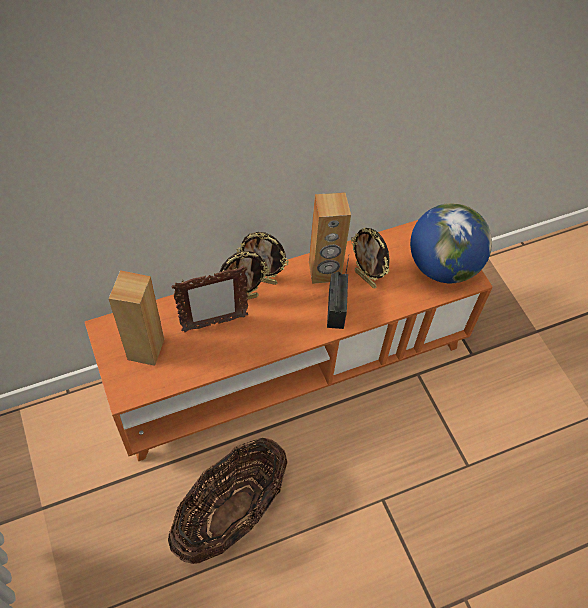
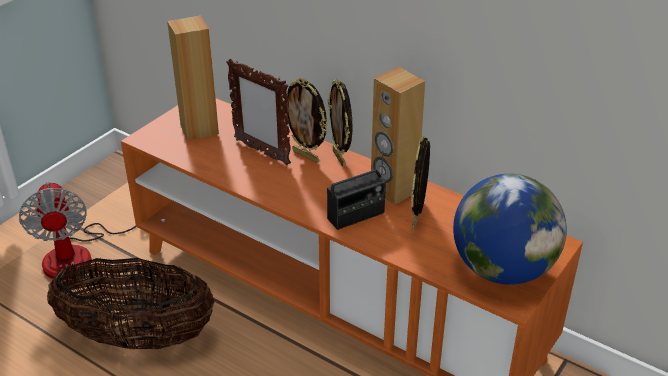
camera: 60 degrees right, 20 degrees down
(96, 514) = (81, 253): none -> fan

